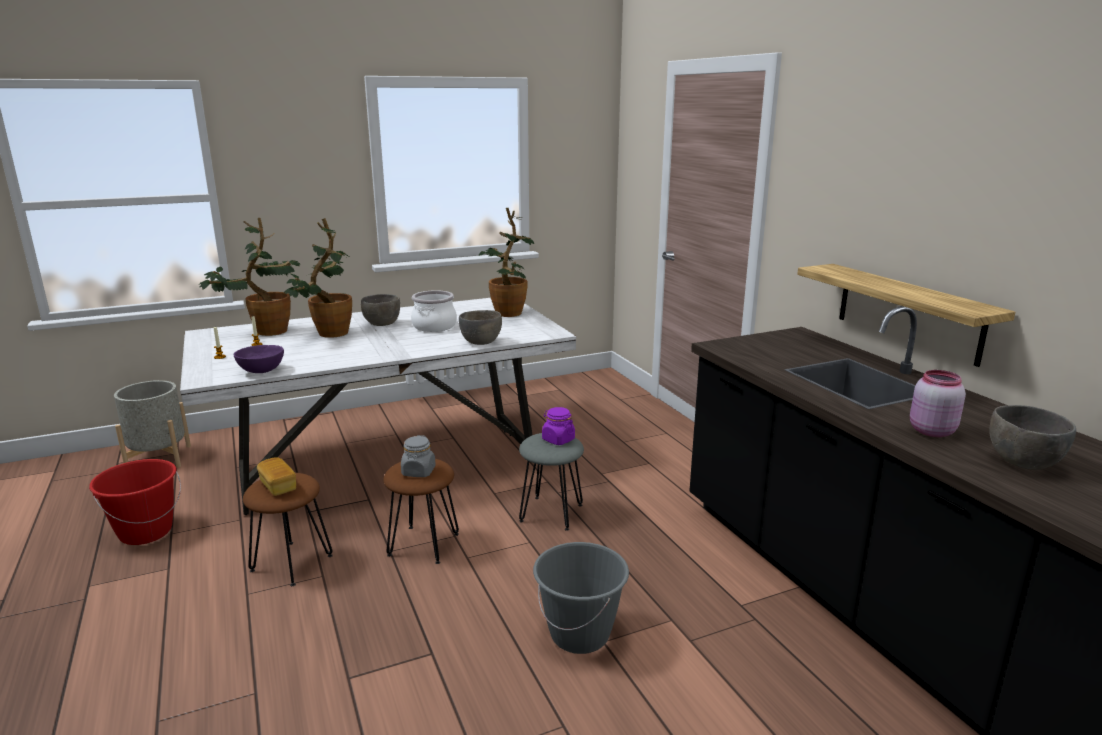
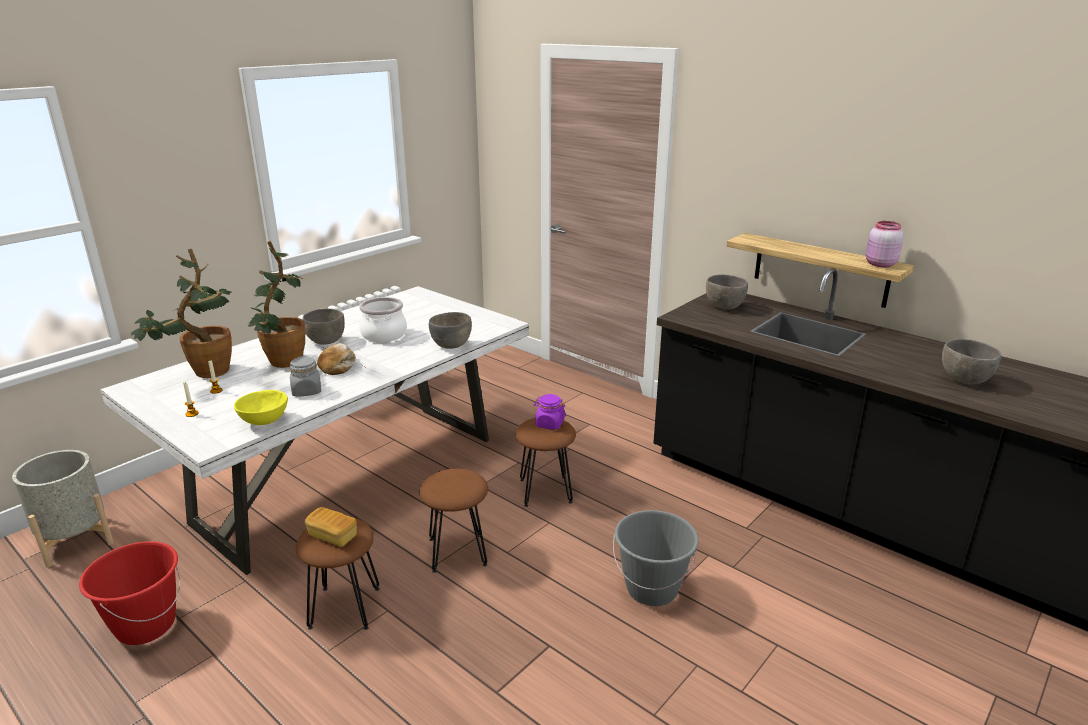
camera: 25 degrees left, 5 degrees up
(261, 371) = (263, 421): purple bowl -> yellow bowl
(367, 342) = (337, 365): none -> bread
(418, 472) = (456, 485): grey jar -> grey jar (307, 391)
(508, 315) = (441, 310): potted plant -> none
(551, 513) = (545, 491): grey stool -> brown stool
(783, 344) = (724, 306): none -> grey bowl
(930, 431) = (892, 366): pink jar -> pink jar (879, 264)

